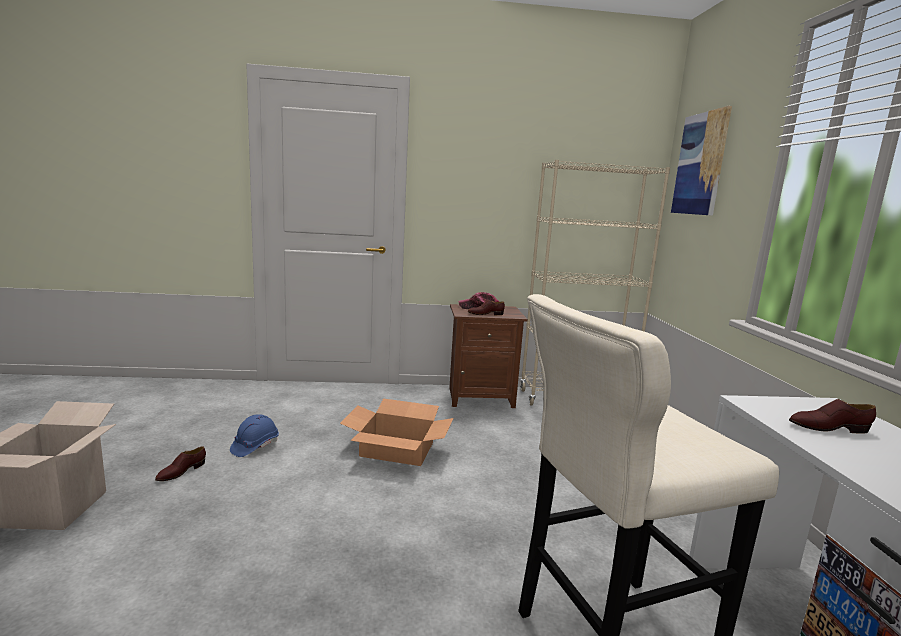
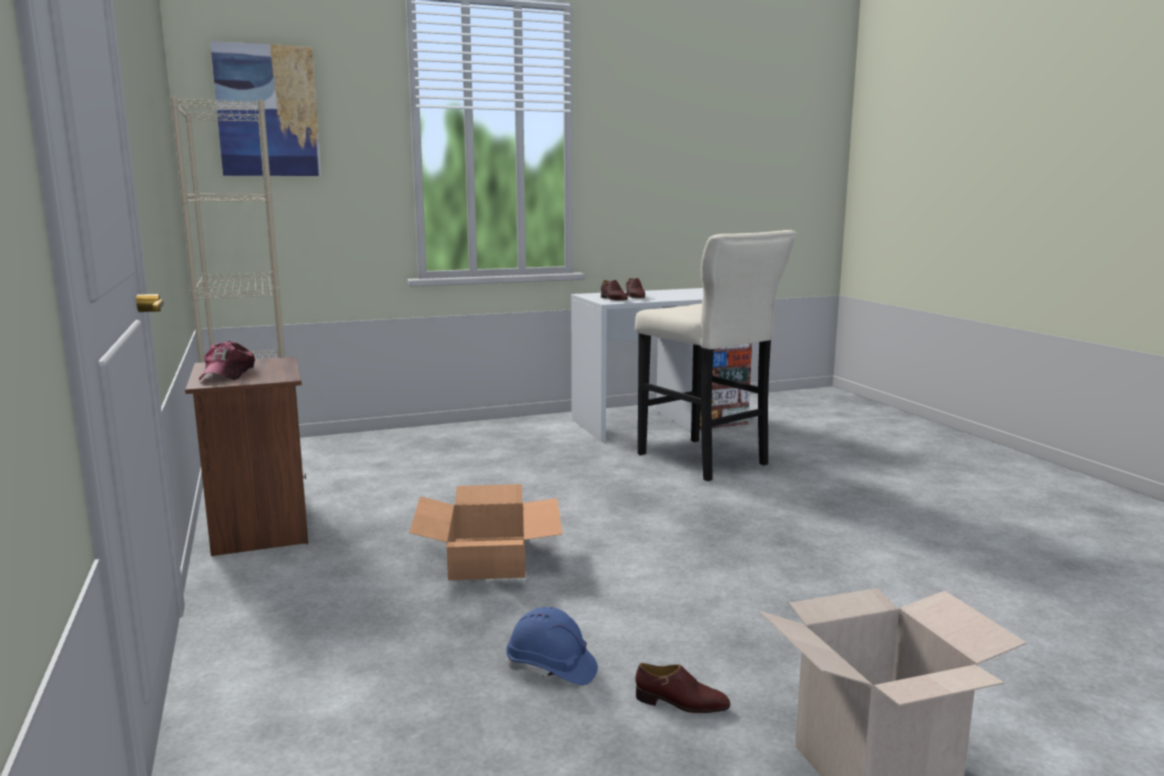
camera: 105 degrees left, 0 degrees up
(485, 314) = (276, 370): brown shoe -> brown shoe (613, 299)

